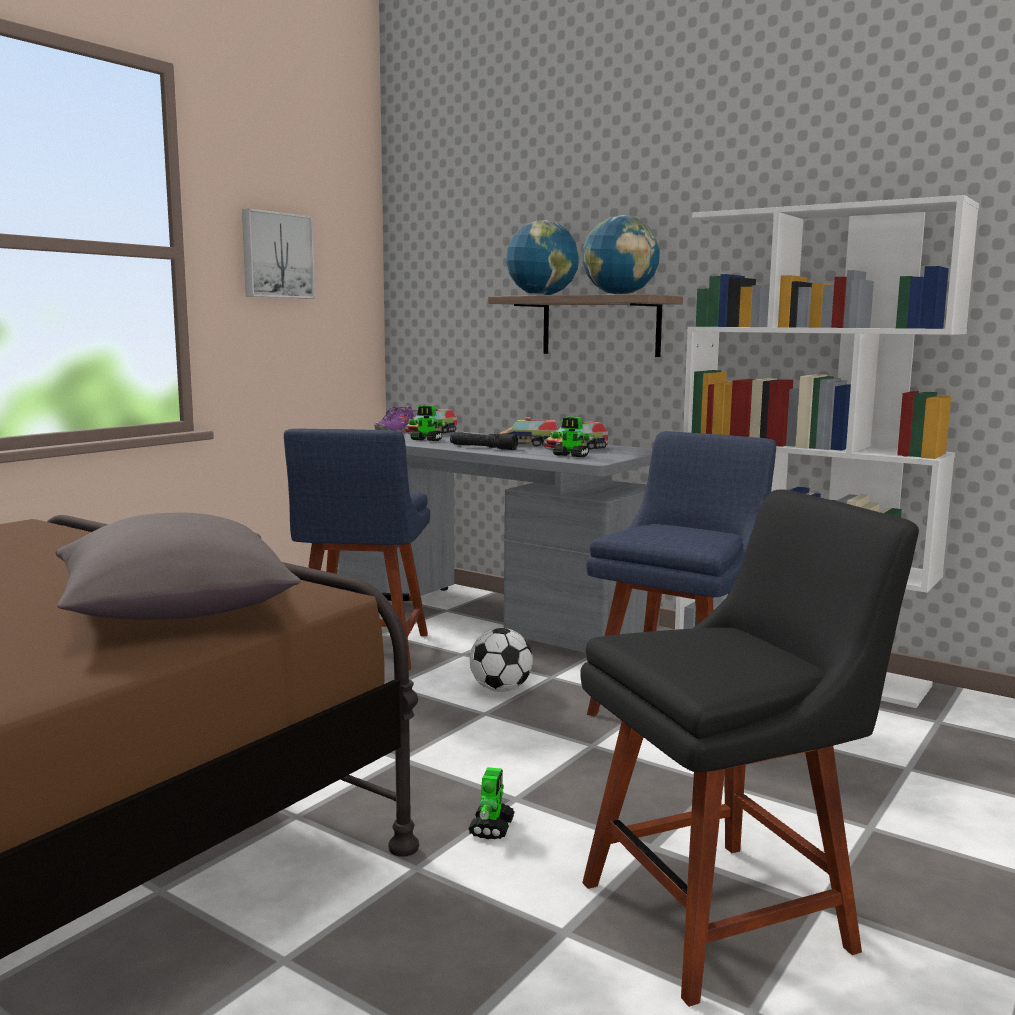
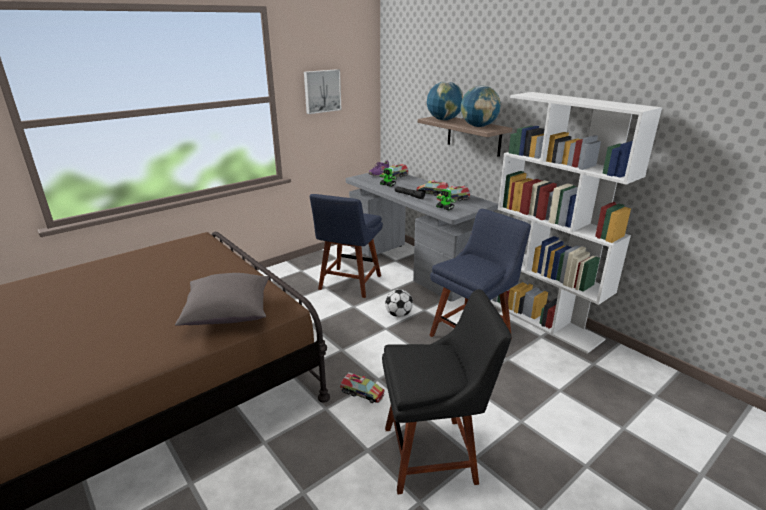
camera: 15 degrees right, 15 degrees up
(492, 827) = (362, 393): toy robot -> toy truck

